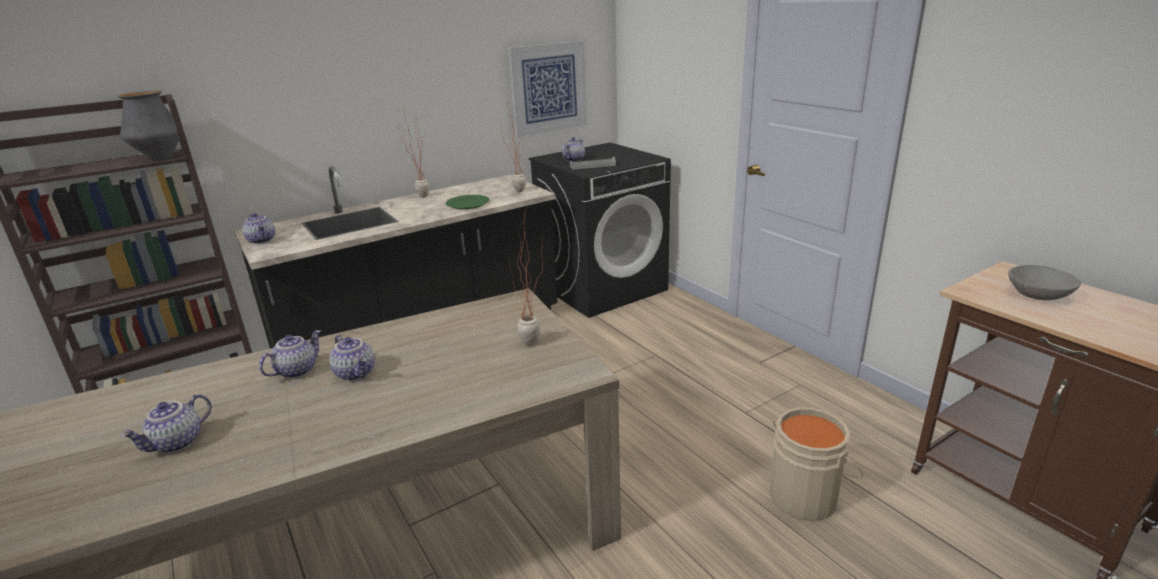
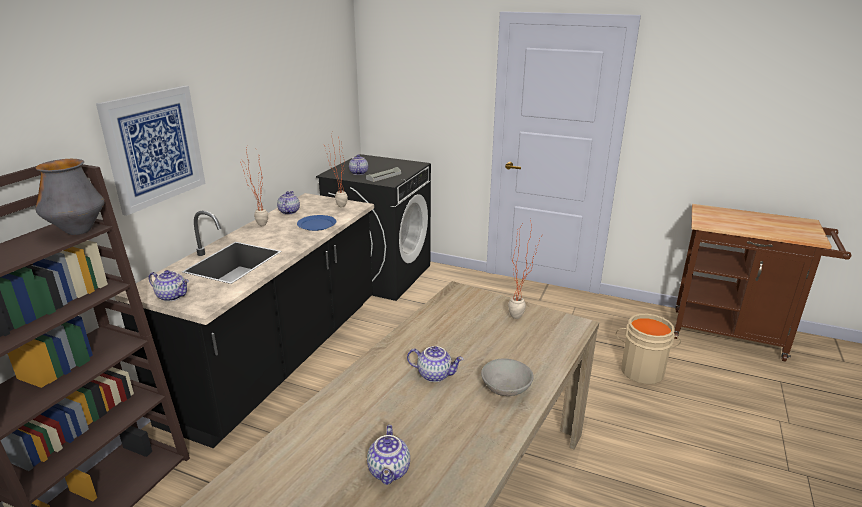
camera: 35 degrees left, 0 degrees up
(297, 370) = (385, 389): teapot -> teapot (288, 212)
(467, 204) = (316, 225): green plate -> blue plate
(548, 88) = (323, 114): picture -> picture (154, 147)
(1037, 295) = (730, 219): grey bowl -> grey bowl (505, 388)

